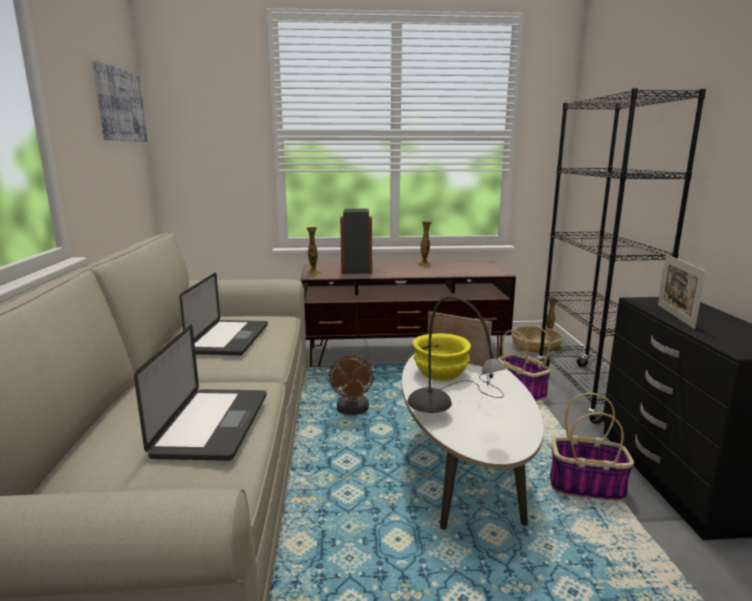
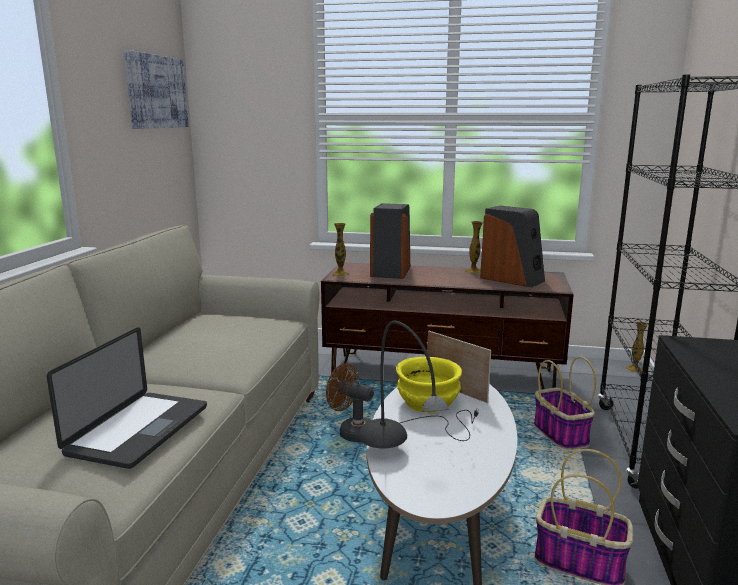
camera: 15 degrees right, 0 degrees up
(229, 339) = (215, 341): laptop -> none
(352, 411) = (352, 432): brown fan -> brown fan turned 105 degrees clockwise
(460, 268) = (512, 279): none -> speaker
(535, 346) = (609, 381): basket -> none
(675, 316) = (708, 367): picture frame -> none

